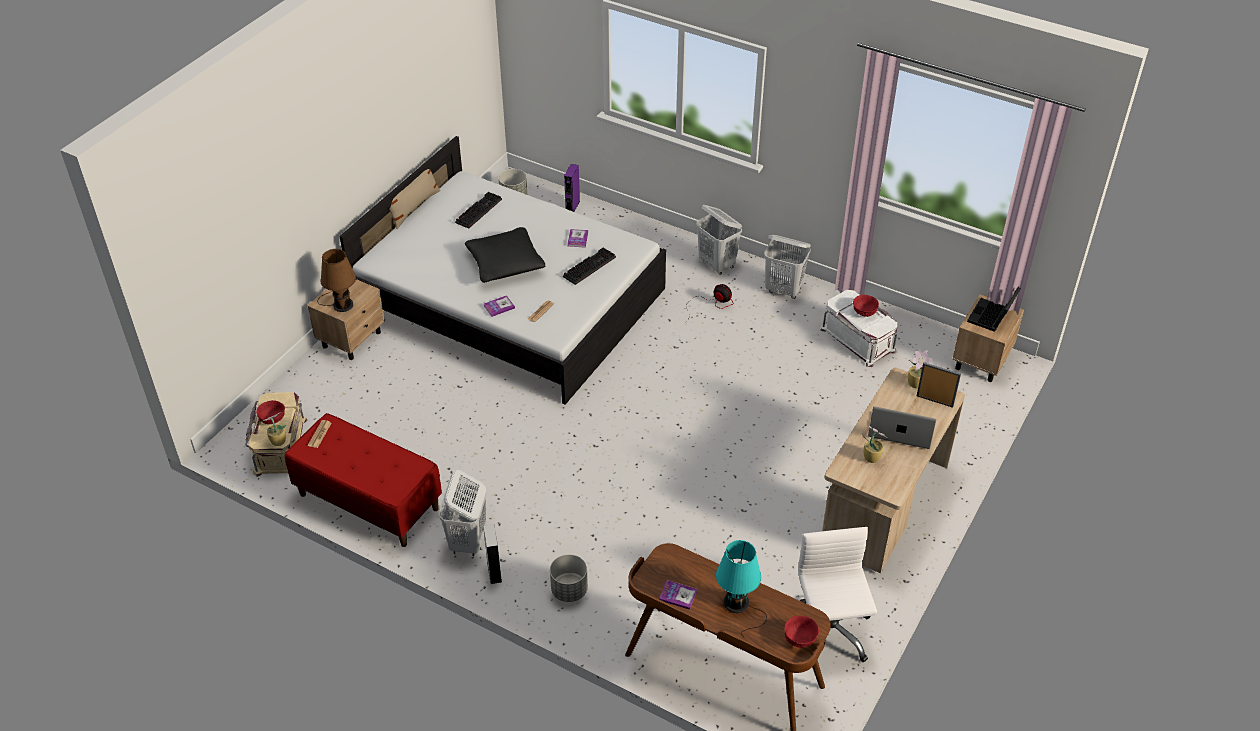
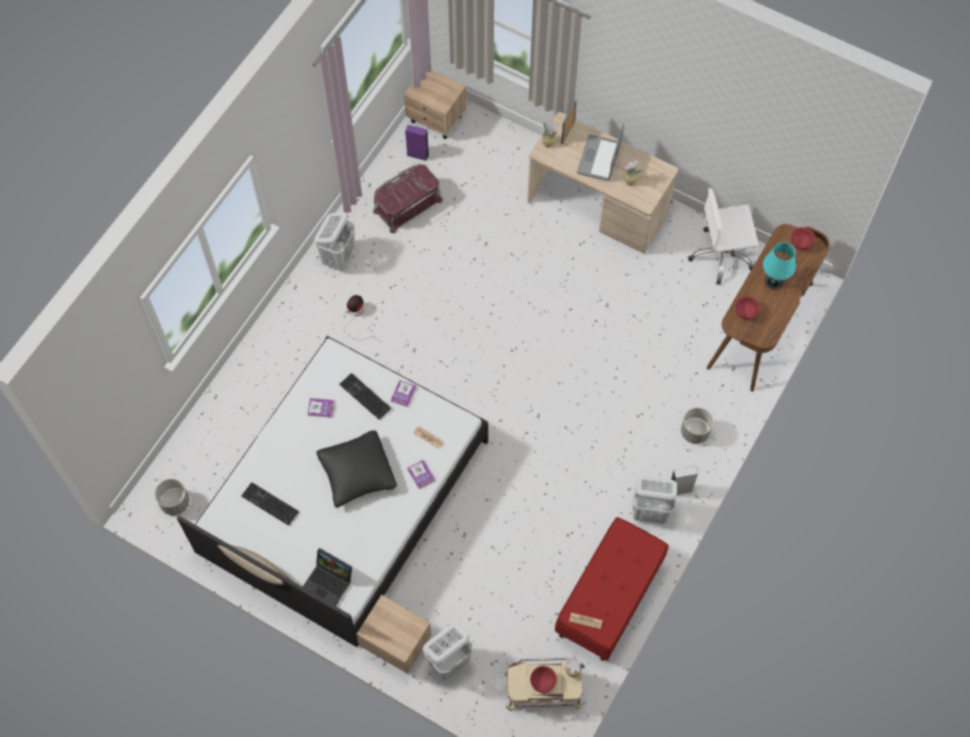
camera: 90 degrees left, 20 degrees up
(341, 304) = (404, 628): brown table lamp -> none
(572, 206) = (195, 443): purple speaker -> purple speaker (418, 154)
(678, 595) = (770, 318): book -> book (403, 393)
(717, 265) = (299, 311): white laundry basket -> white laundry basket (449, 662)
(858, 339) = (407, 205): white storage box -> red storage box
(864, 312) = (403, 186): red bowl -> red bowl (745, 312)
(991, 317) = (434, 90): laptop -> laptop (330, 581)

